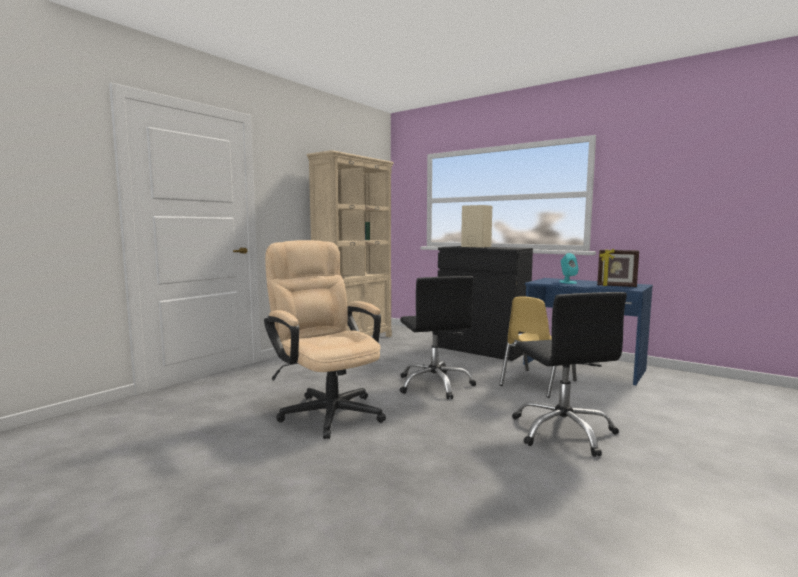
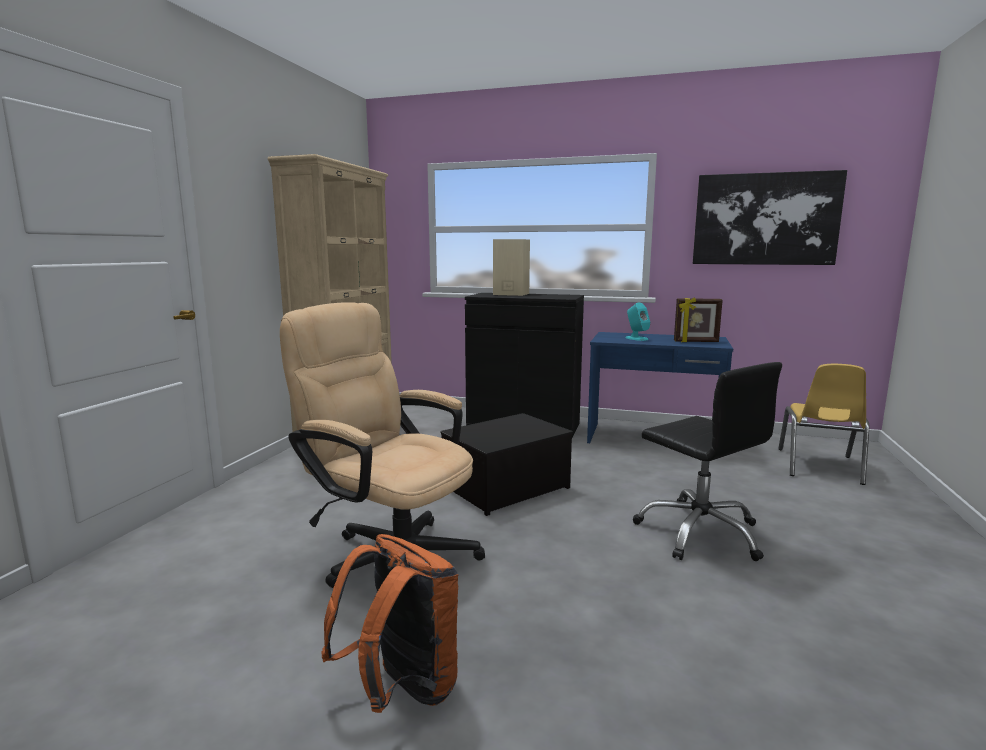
camera: 20 degrees left, 5 degrees up
(278, 478) = (402, 689): none -> orange backpack
(435, 385) = (506, 488): black office chair -> storage box
(537, 383) = (621, 467): yellow chair -> yellow chair (819, 466)
(692, 184) = (765, 219): none -> picture

